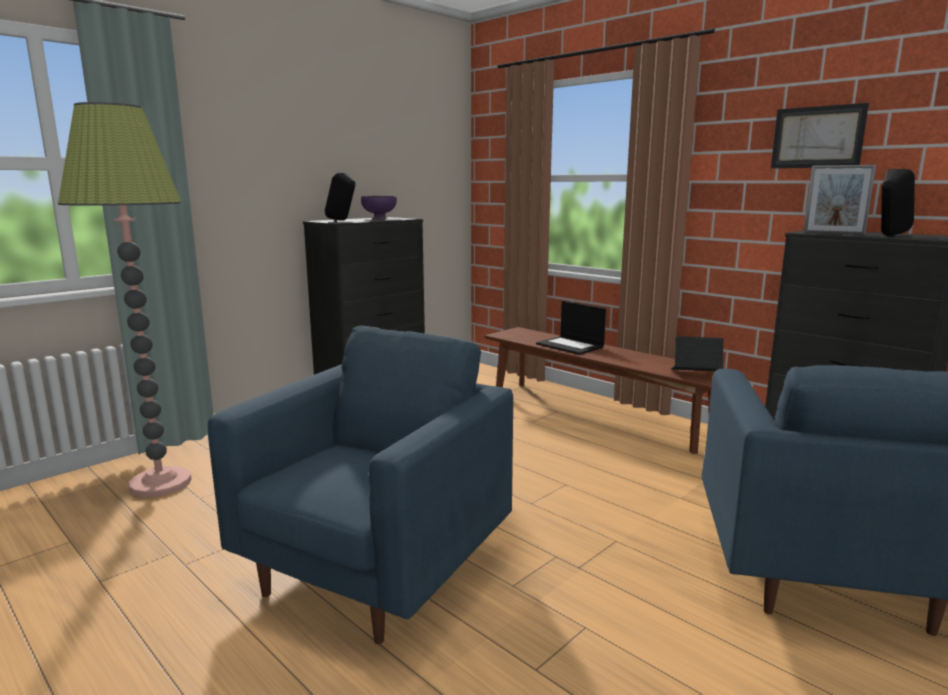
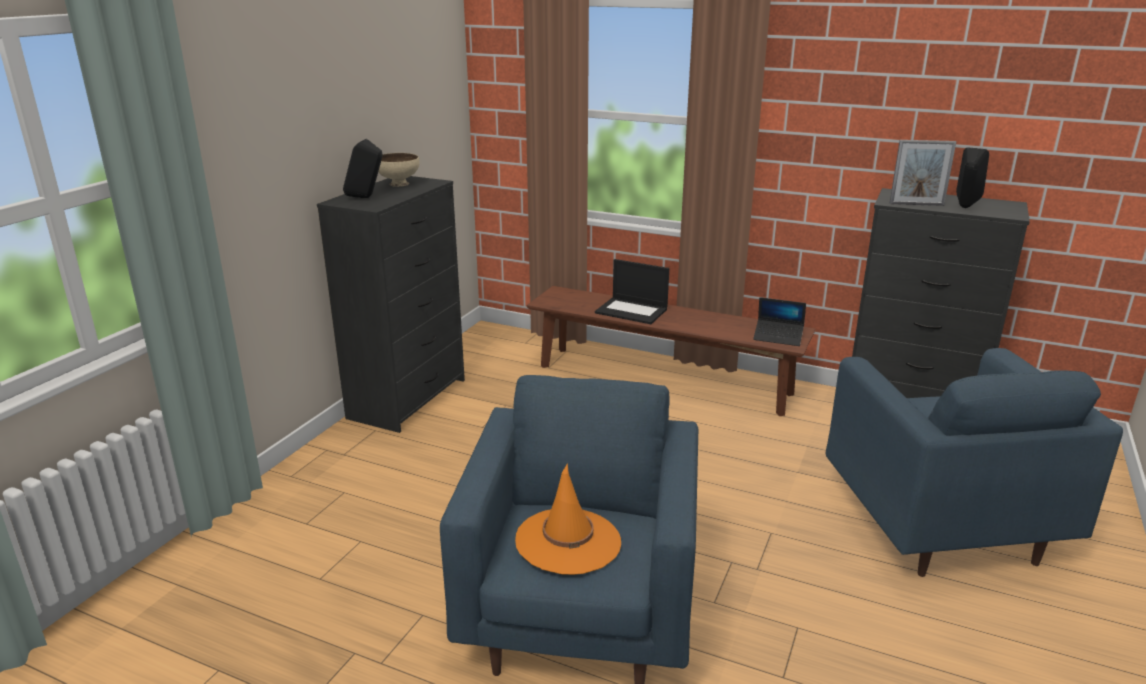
camera: 20 degrees left, 10 degrees up
(160, 483) = (254, 570): floor lamp -> none
(339, 470) = (568, 541): none -> orange hat
(379, 218) = (398, 184): purple bowl -> beige bowl
(695, 373) = (778, 337): laptop -> laptop turned 150 degrees counterclockwise
(817, 137) = (889, 97): picture -> none

